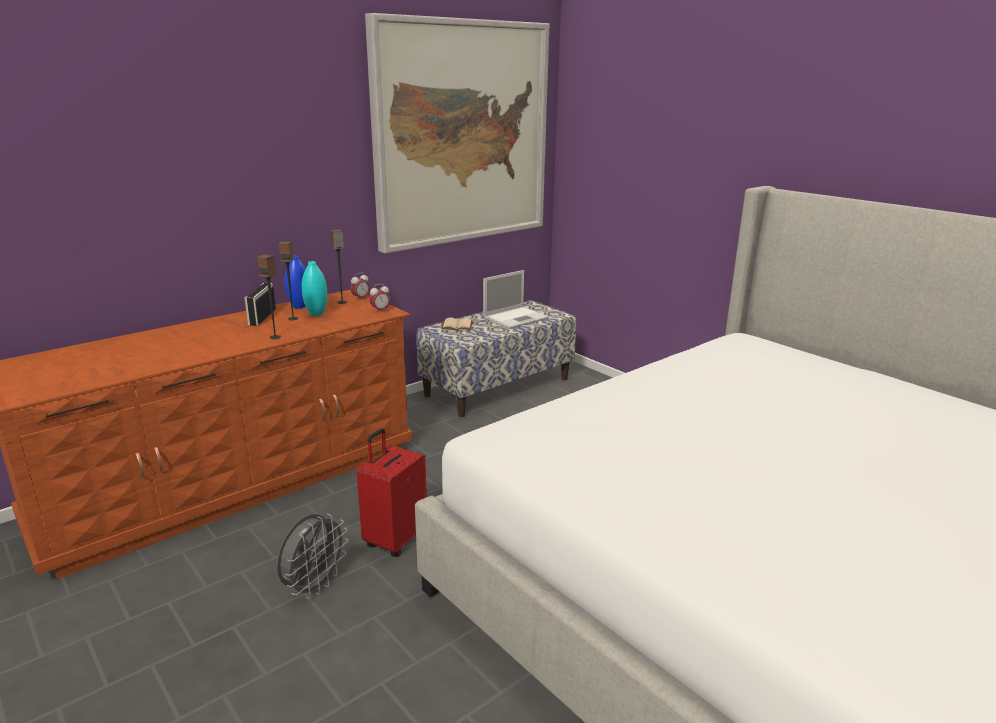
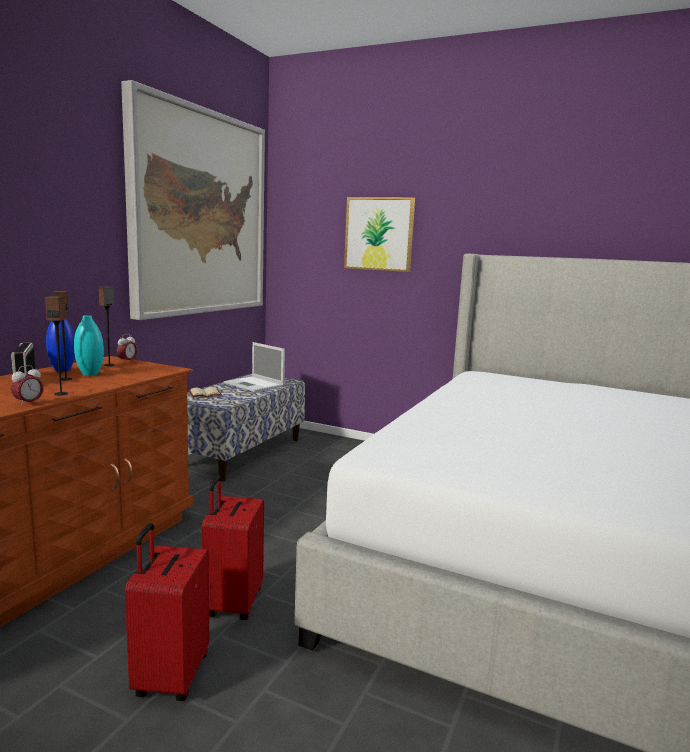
camera: 25 degrees left, 10 degrees down
(314, 586) = (170, 676): grey fan -> red suitcase
(380, 311) = (160, 368): alarm clock -> alarm clock (28, 403)
(516, 318) = (255, 385): laptop -> laptop turned 105 degrees clockwise
(667, 151) = (379, 234): none -> picture

